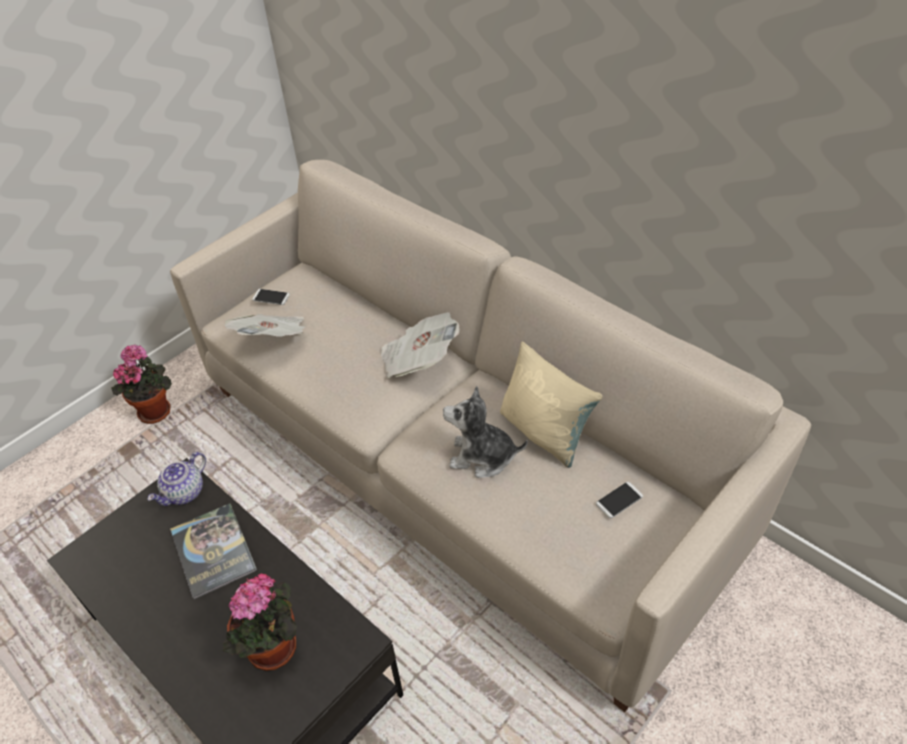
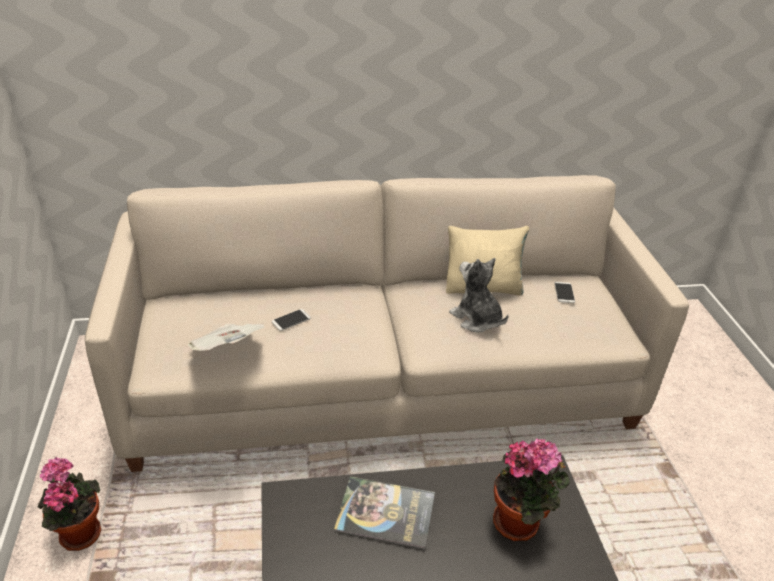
camera: 55 degrees left, 10 degrees down
(184, 493) = (301, 502): teapot -> none
(271, 297) = (173, 330): phone -> phone (291, 320)
(418, 360) = (356, 297): newspaper -> none
(482, 457) = (476, 319): plush toy -> plush toy turned 90 degrees clockwise

